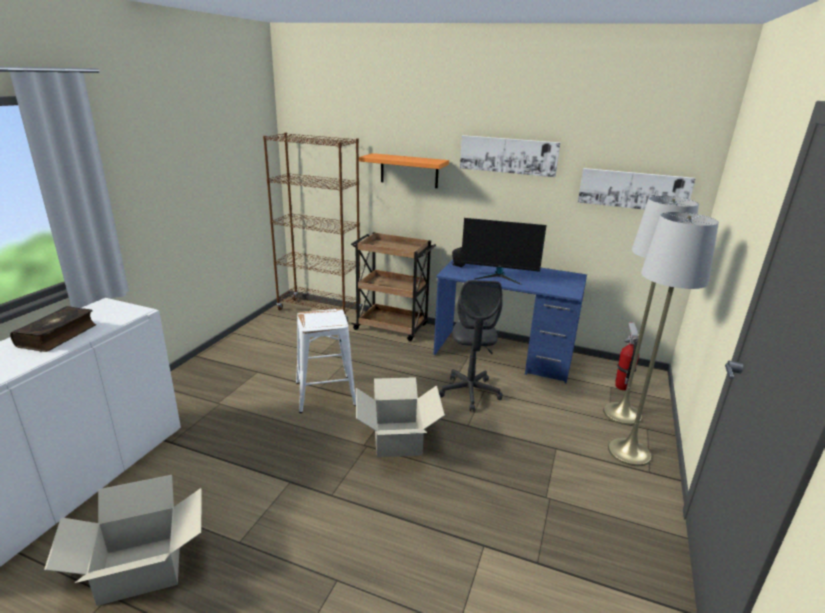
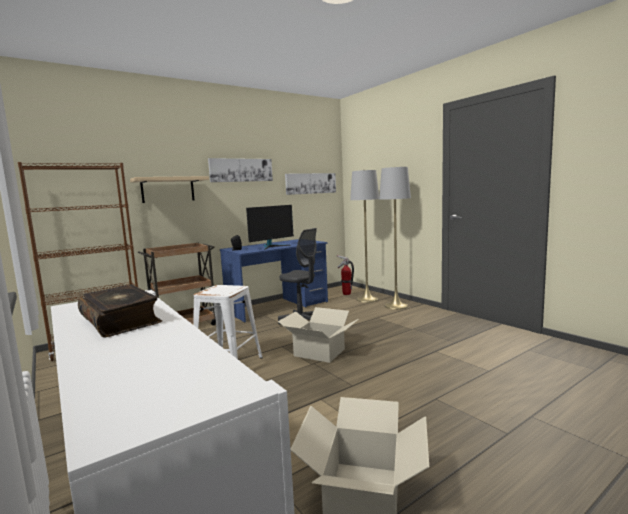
camera: 55 degrees left, 15 degrees down
(409, 170) = (168, 189): orange shelf -> beige shelf

